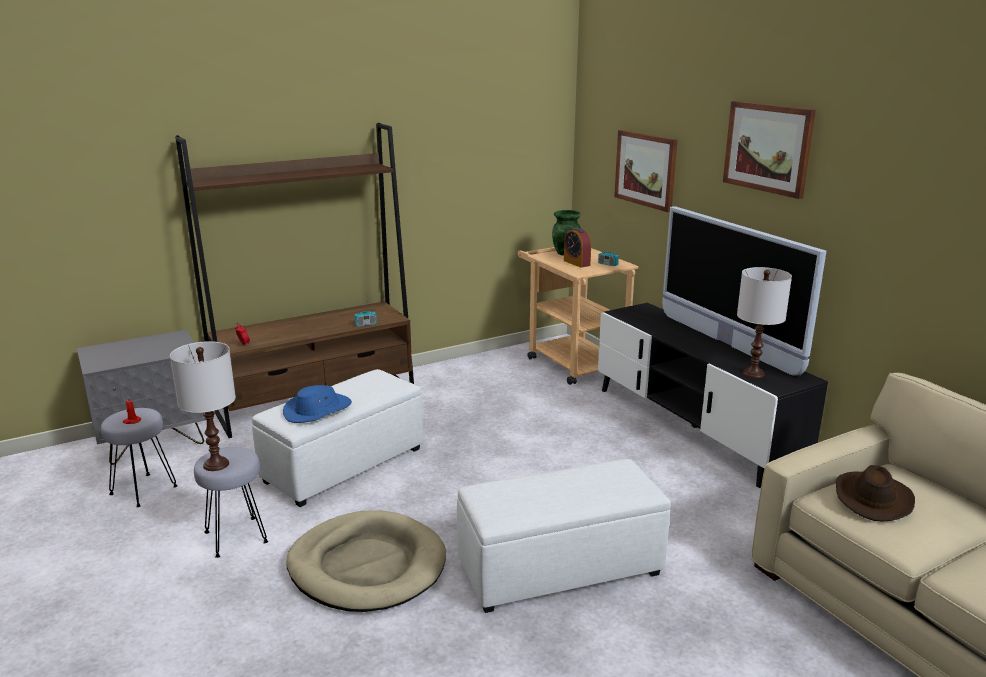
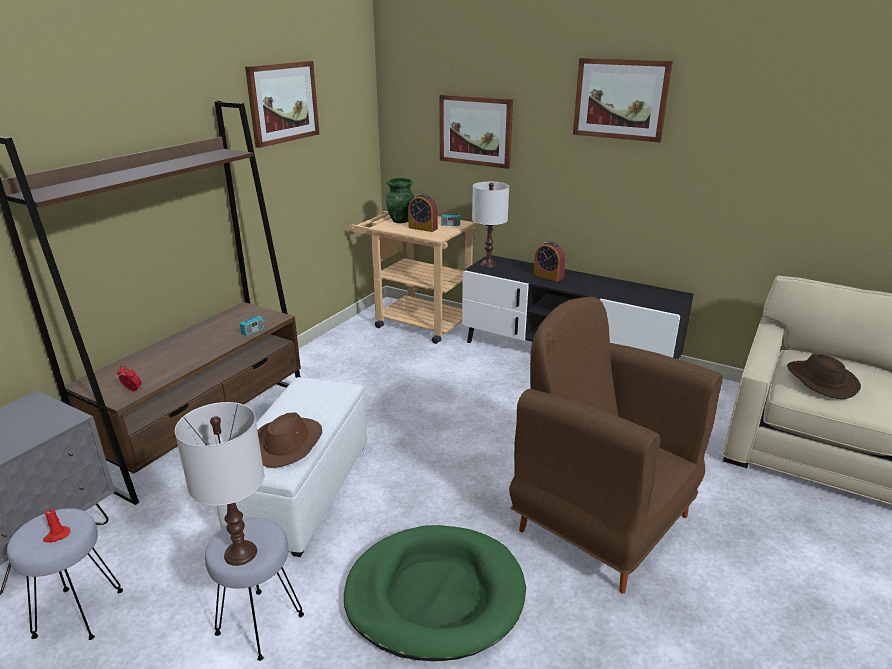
camera: 30 degrees left, 5 degrees up
(317, 410) = (287, 443): blue hat -> brown hat
(367, 566) = (435, 595): beige dog bed -> green dog bed
(452, 128) = (283, 102): none -> picture
(561, 569) = (600, 522): white ottoman -> brown armchair
(682, 333) = (548, 276): none -> alarm clock
(726, 343) = (590, 278): television -> none
(753, 374) = (641, 300): white table lamp -> white table lamp (488, 265)

